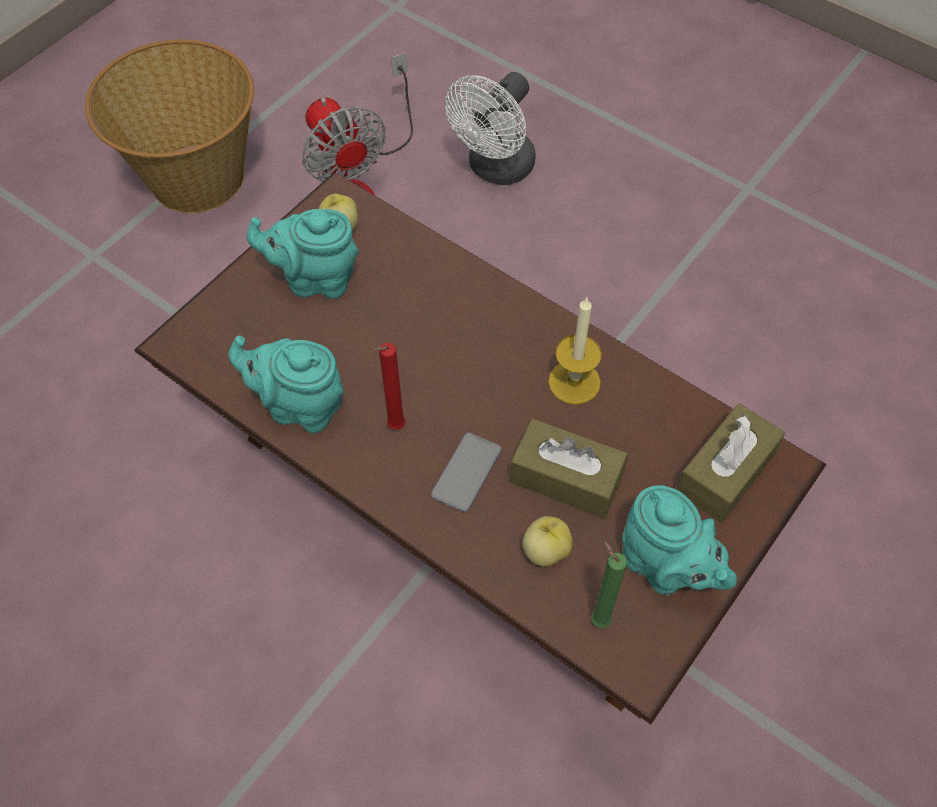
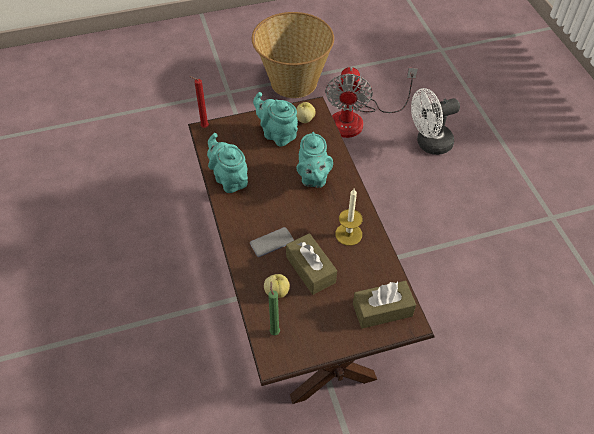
camera: 35 degrees right, 5 degrees down
(394, 427) = (258, 208): red candle -> red candle (203, 127)
(666, 568) = (320, 330): turquoise teapot -> turquoise teapot (313, 178)

